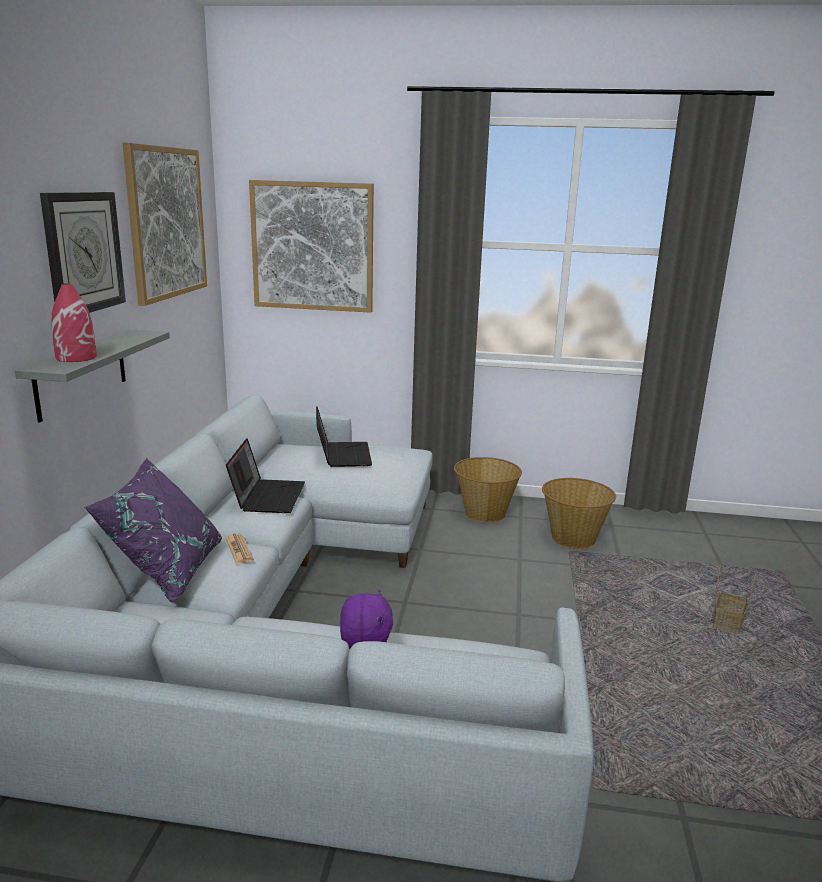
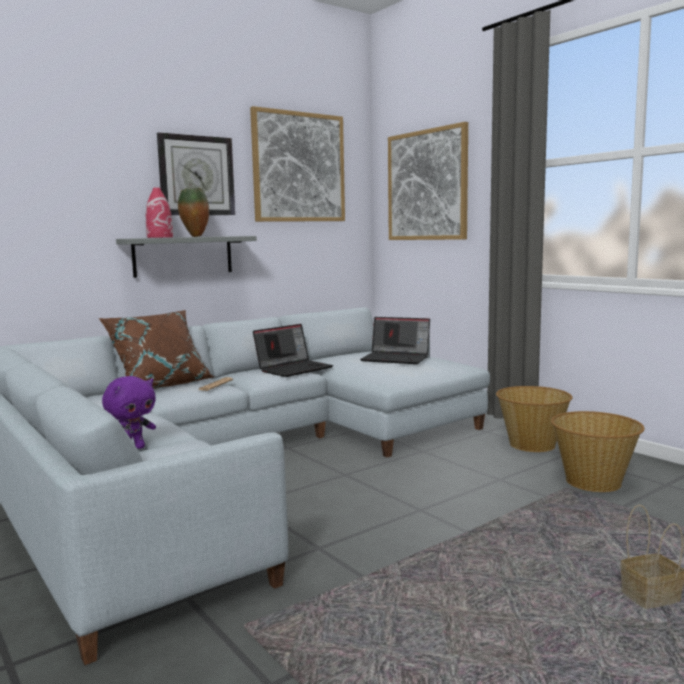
camera: 45 degrees right, 10 degrees down
(111, 347) = (194, 236): none -> vase
(166, 571) = (160, 385): purple pillow -> brown pillow
(342, 455) = (396, 358): laptop -> laptop turned 75 degrees clockwise

